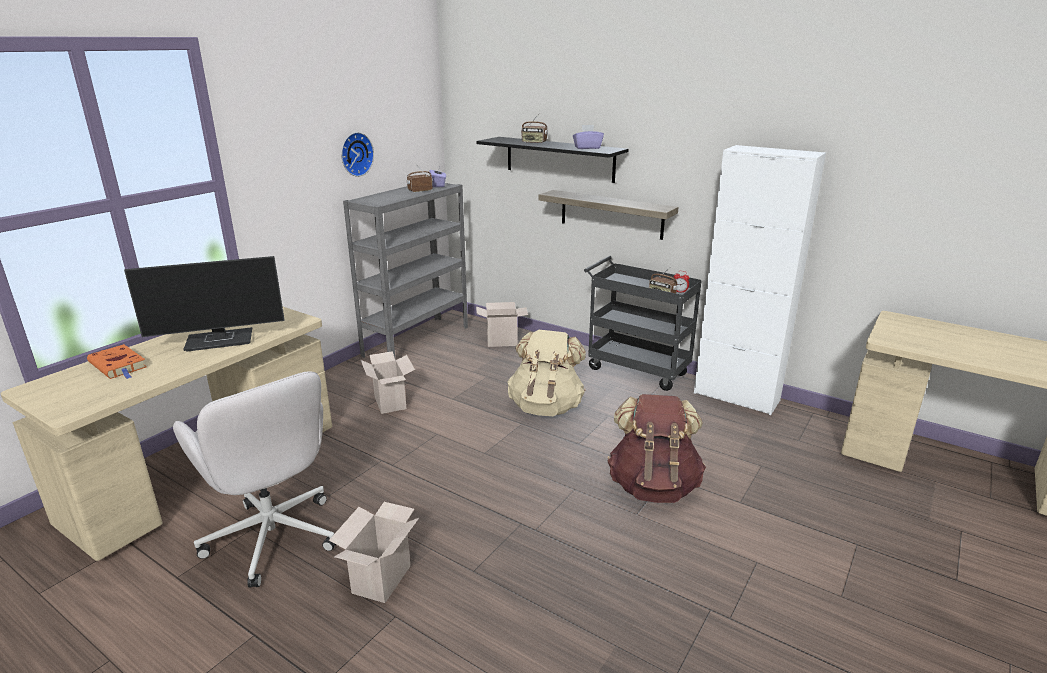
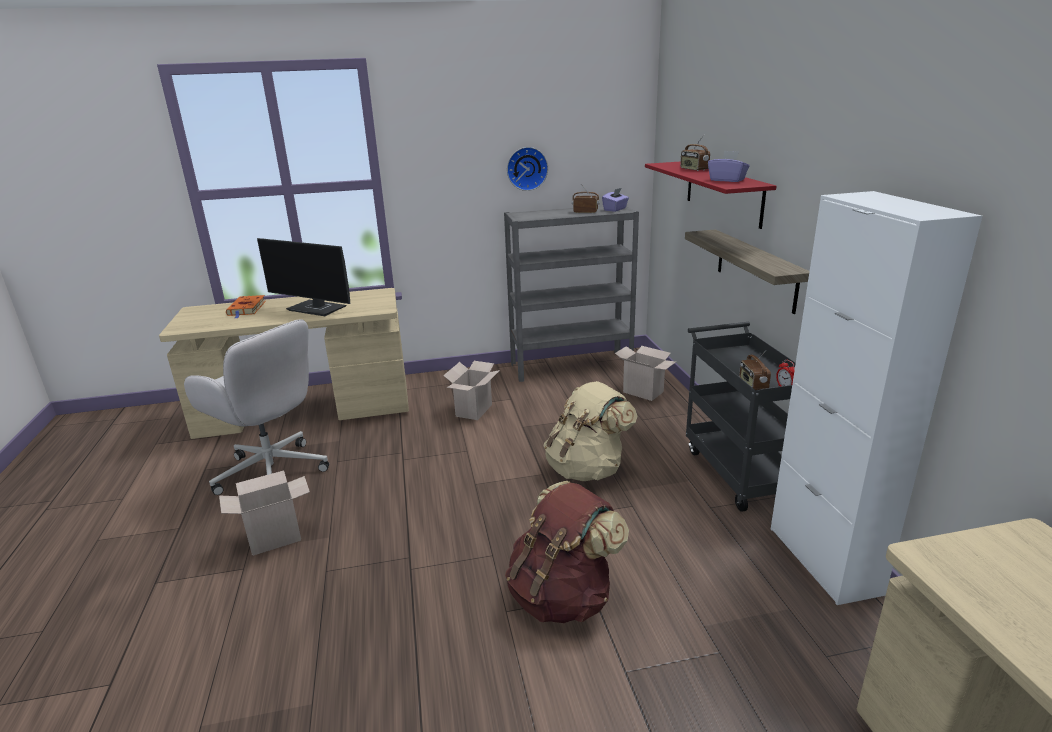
camera: 45 degrees right, 0 degrees up
(272, 538) = (271, 473): white office chair -> white office chair turned 60 degrees counterclockwise
(559, 159) = (723, 192): black shelf -> red shelf

